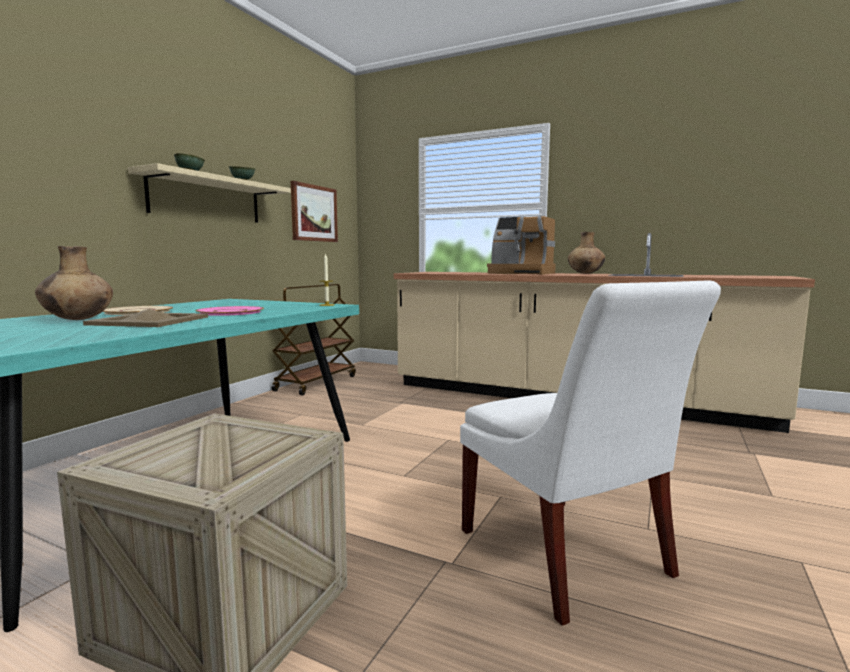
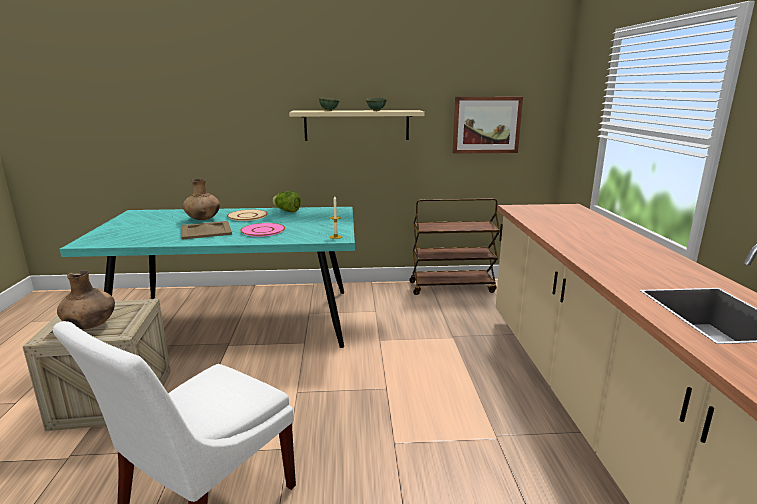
camera: 60 degrees right, 10 degrees up
(172, 305) = (287, 211): none -> lettuce
(521, 273) = (602, 243): coffee machine -> none
(585, 273) = (688, 271): brown vase -> brown vase (91, 326)

